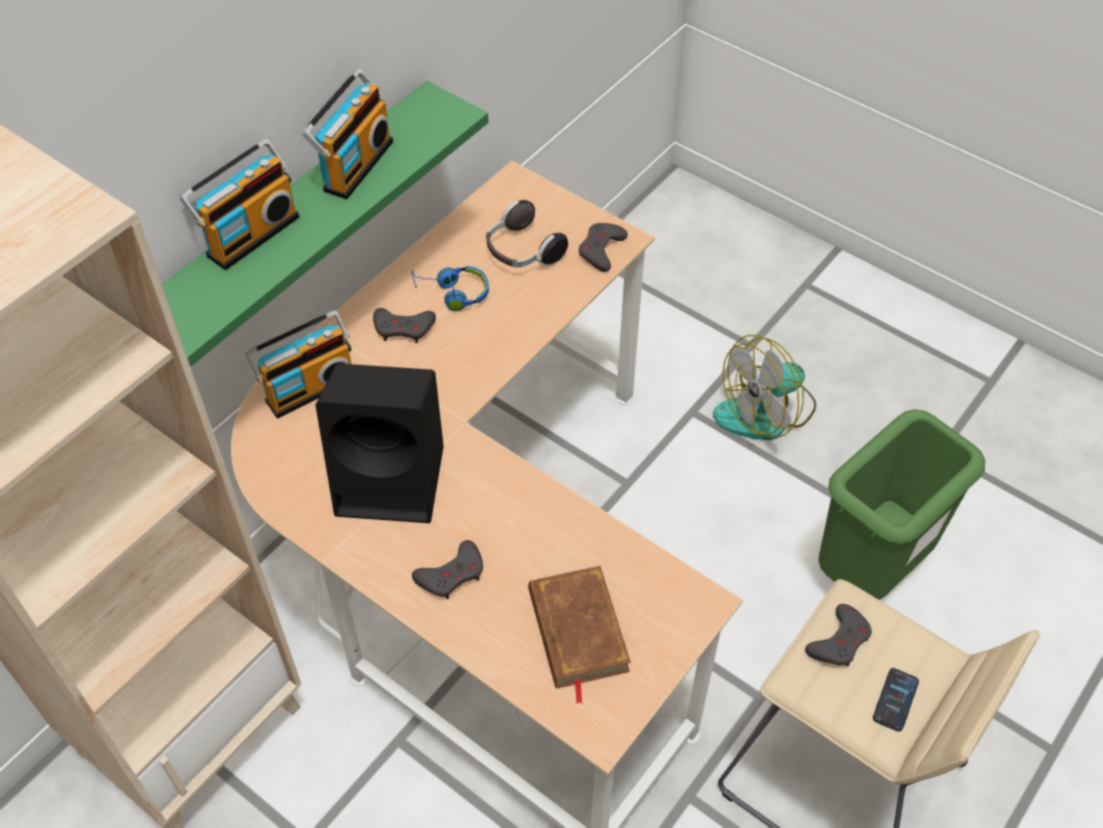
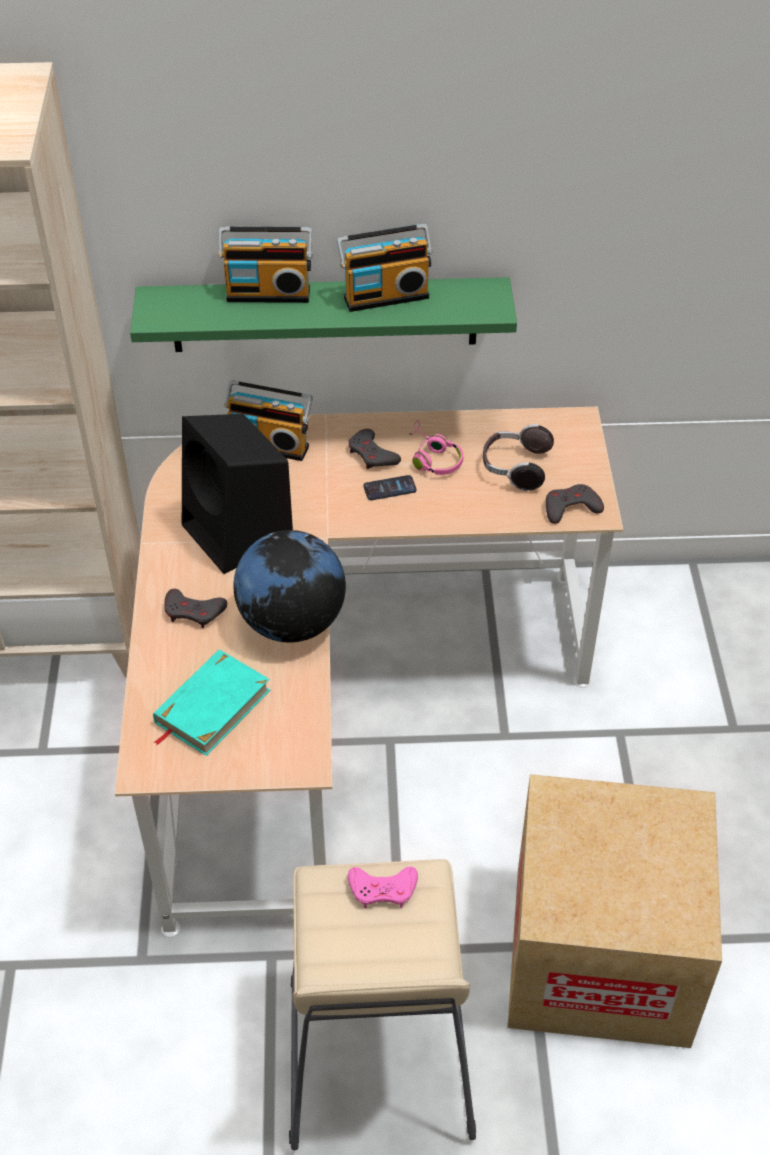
camera: 50 degrees right, 5 degrees down
(453, 293) = (432, 458): blue headphones -> pink headphones
(538, 510) = (292, 622): none -> globe
(577, 631) = (212, 707): brown book -> turquoise book
(766, 412) = (677, 782): fan -> none
(839, 641) = (383, 889): grey game controller -> pink game controller
(869, 569) = (600, 955): green trash can -> cardboard box
(895, 700) = (363, 958): phone -> phone (389, 488)

